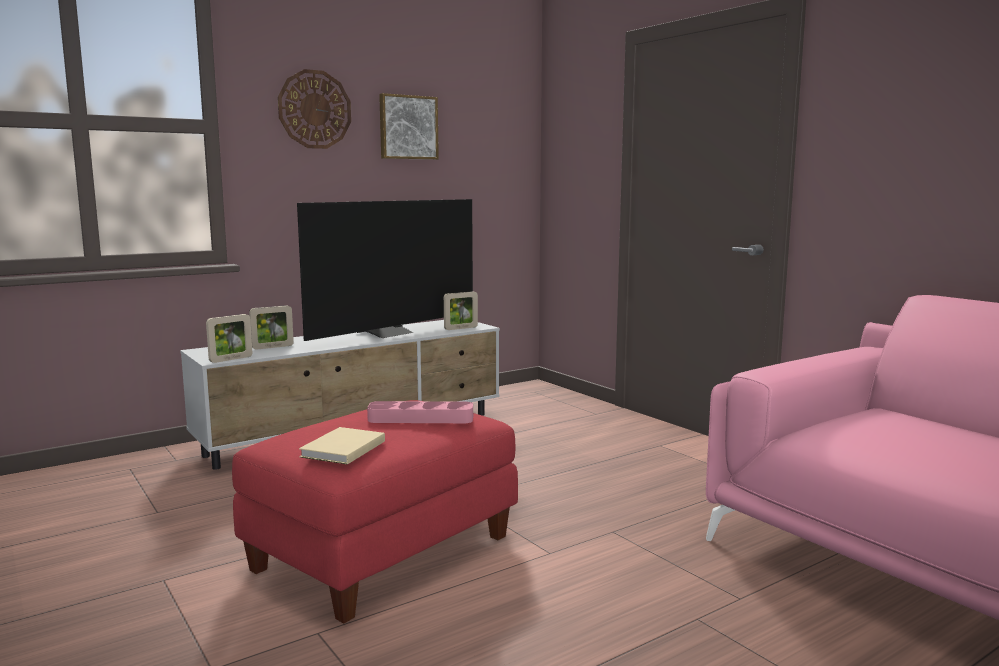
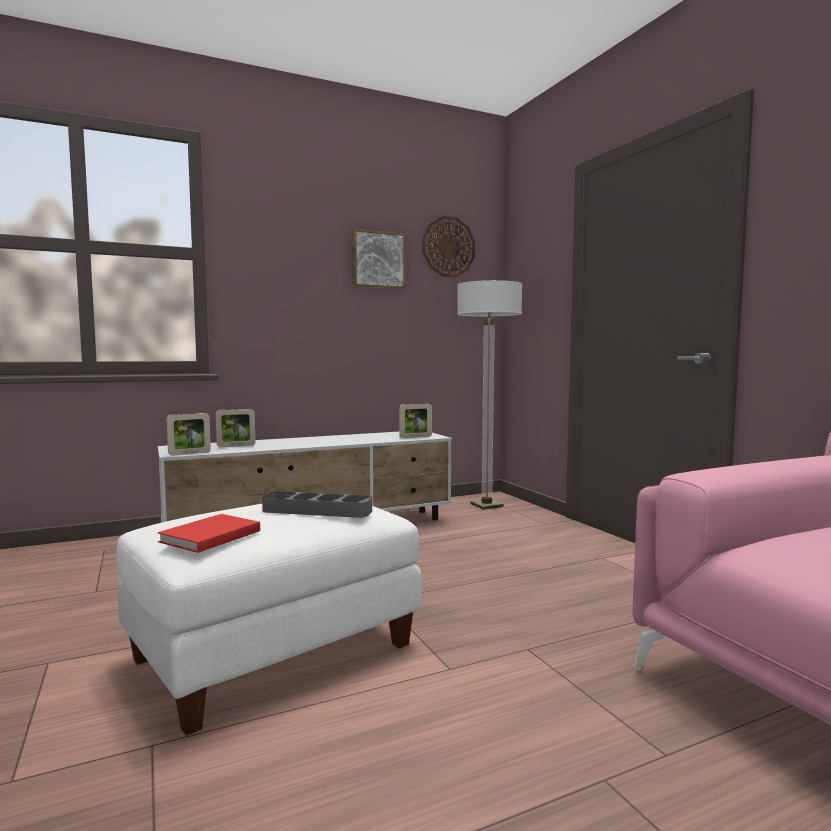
camera: 10 degrees right, 5 degrees down
(314, 109) = (292, 242): wall clock -> wall clock (448, 247)
(341, 449) = (208, 537): beige book -> red book
(383, 551) = (275, 651): red ottoman -> white ottoman
(389, 333) = (348, 439): television -> none
(421, 418) = (317, 511): pink tray -> grey tray
(530, 396) = (486, 505): none -> floor lamp

